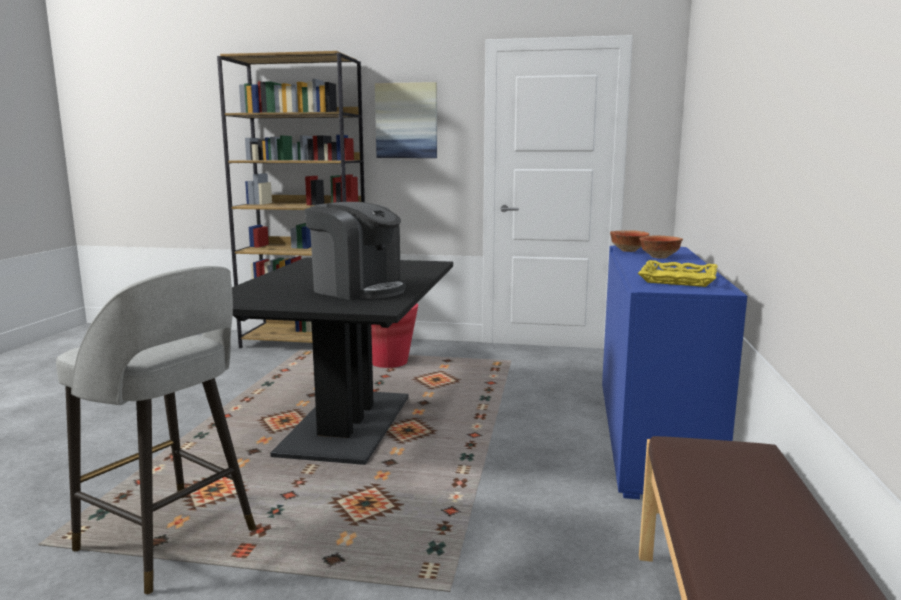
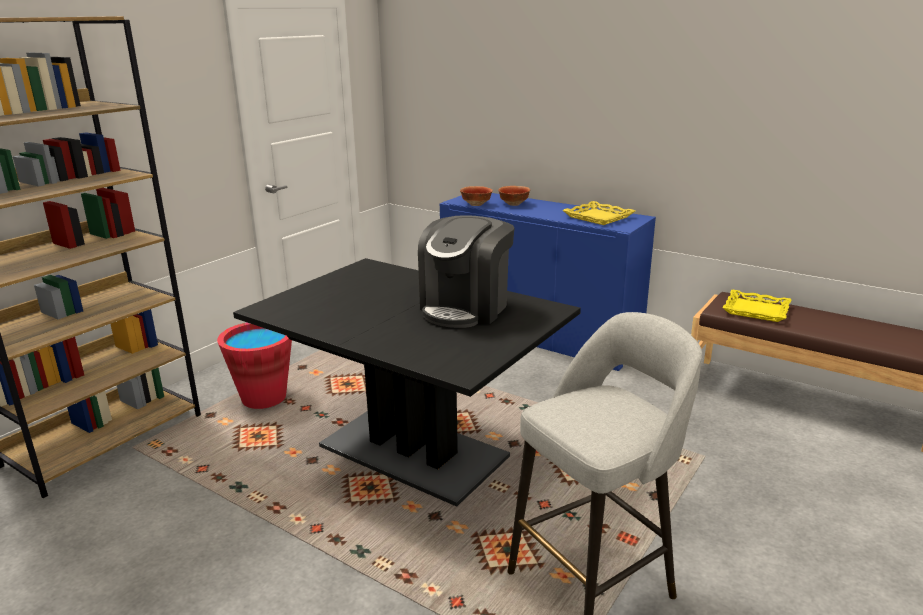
camera: 65 degrees left, 10 degrees up
(358, 289) = (466, 308): coffee machine -> coffee machine turned 150 degrees clockwise
(406, 121) = (151, 101): picture -> none
(726, 472) = (756, 310): none -> yellow tray

